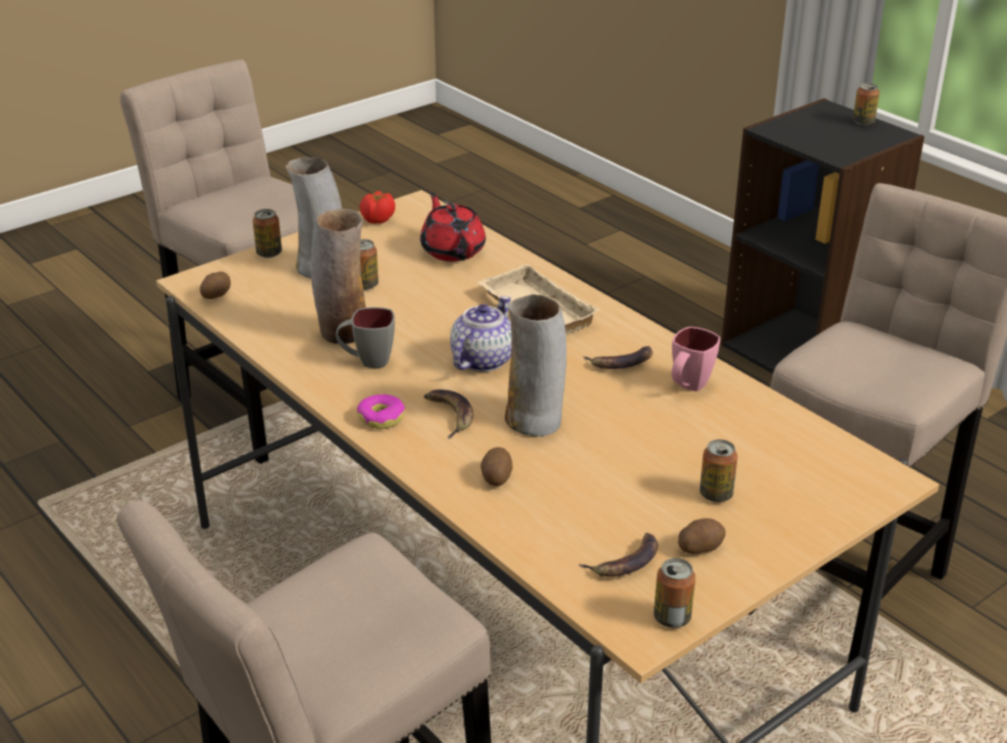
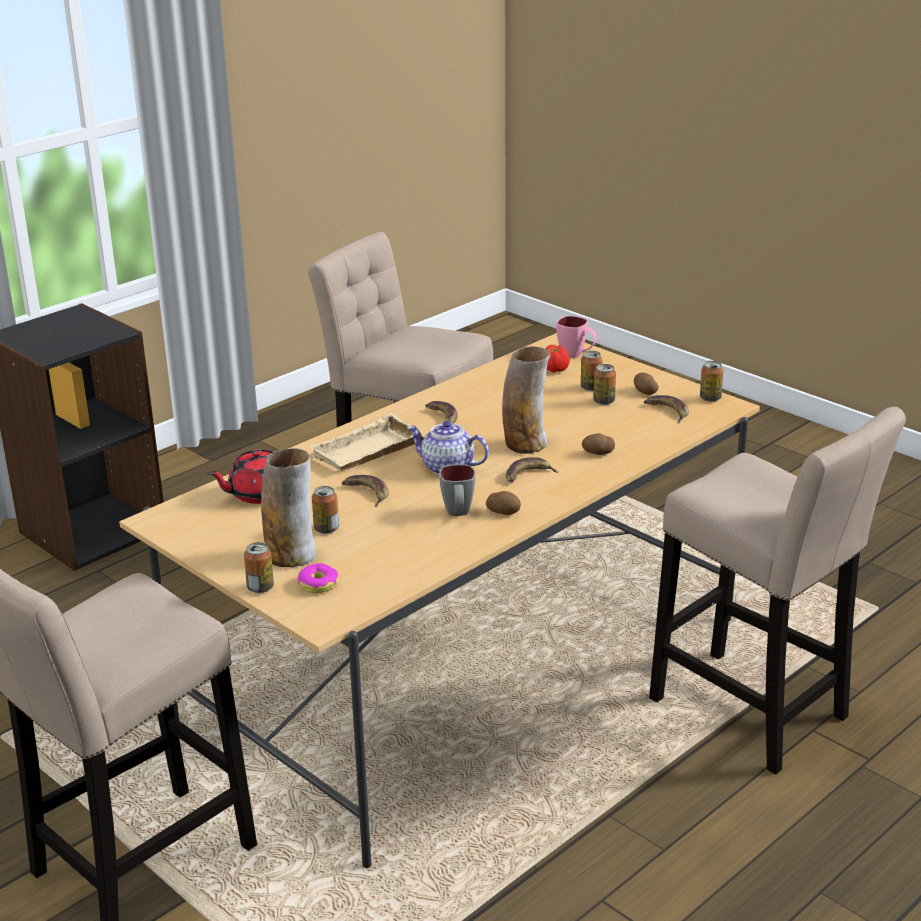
camera: 95 degrees left, 5 degrees down
(217, 295) = (350, 603): potato -> potato (503, 511)
(343, 332) = (412, 530): vase -> none
(377, 220) = (189, 537): tomato -> tomato (554, 370)
(381, 418) = (538, 500): donut -> donut (318, 584)
(436, 308) = (366, 492): none -> banana
(688, 387) = (470, 396): pink mug -> pink mug (576, 355)
(863, 122) = (45, 321): can -> can (604, 401)

